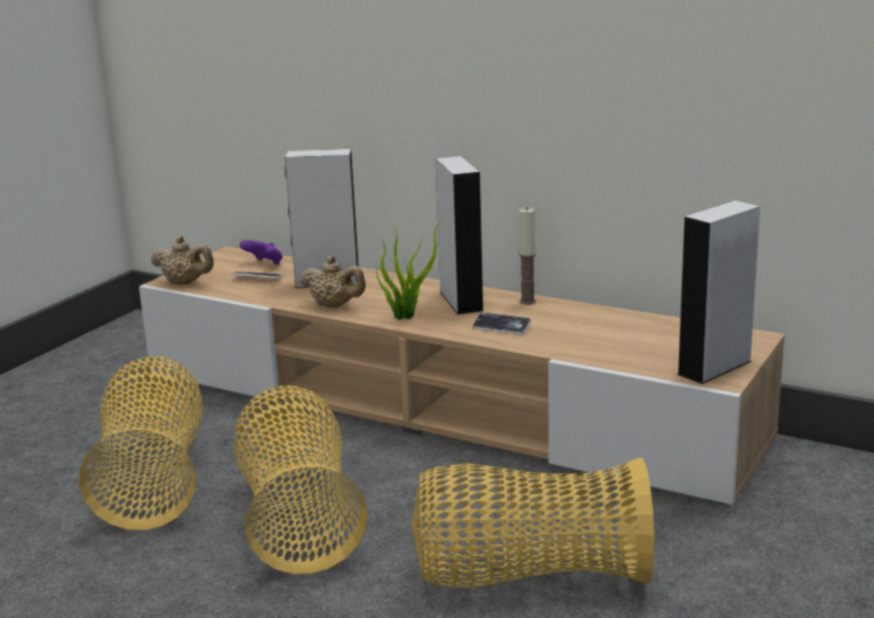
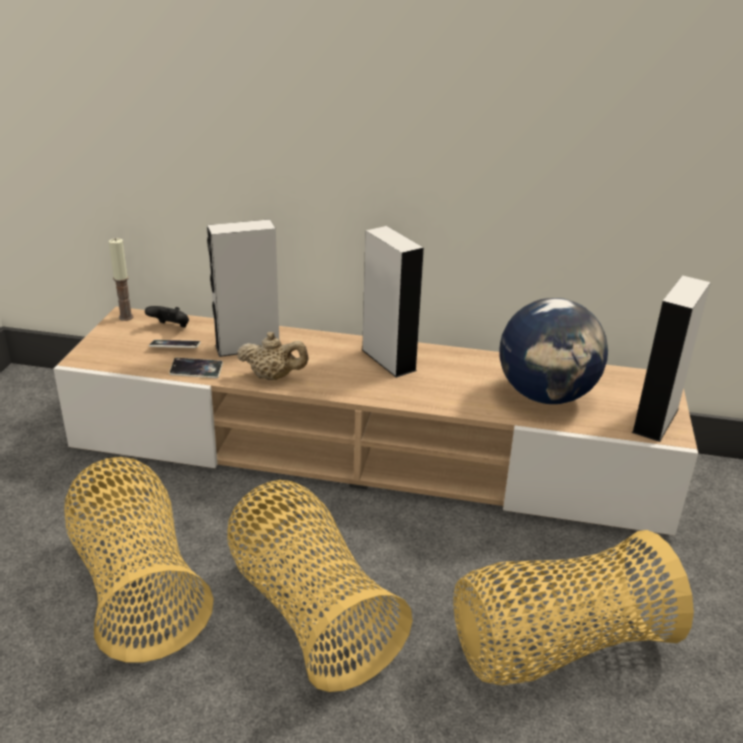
camera: 20 degrees left, 10 degrees up
(185, 283) = (102, 359): beige teapot -> none
(264, 264) = (170, 328): purple game controller -> black game controller
(407, 316) = (351, 384): potted plant -> none
(501, 327) = (445, 390): phone -> phone (196, 371)
(527, 301) = (447, 355): candle -> candle (126, 317)
(606, 340) = (546, 396): none -> globe

